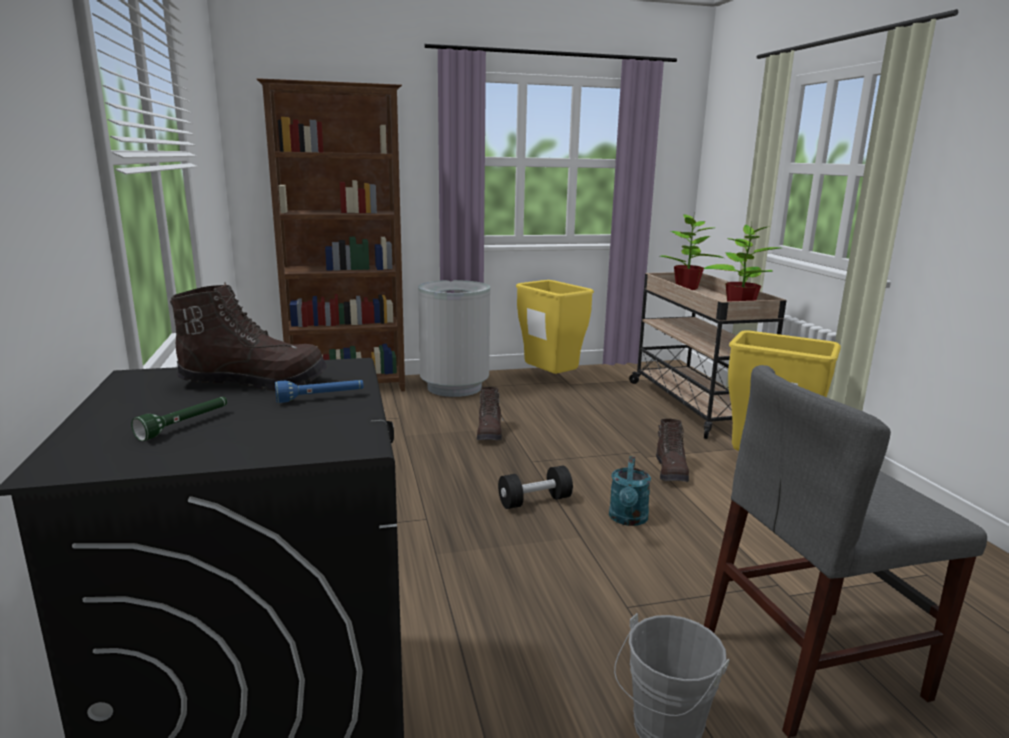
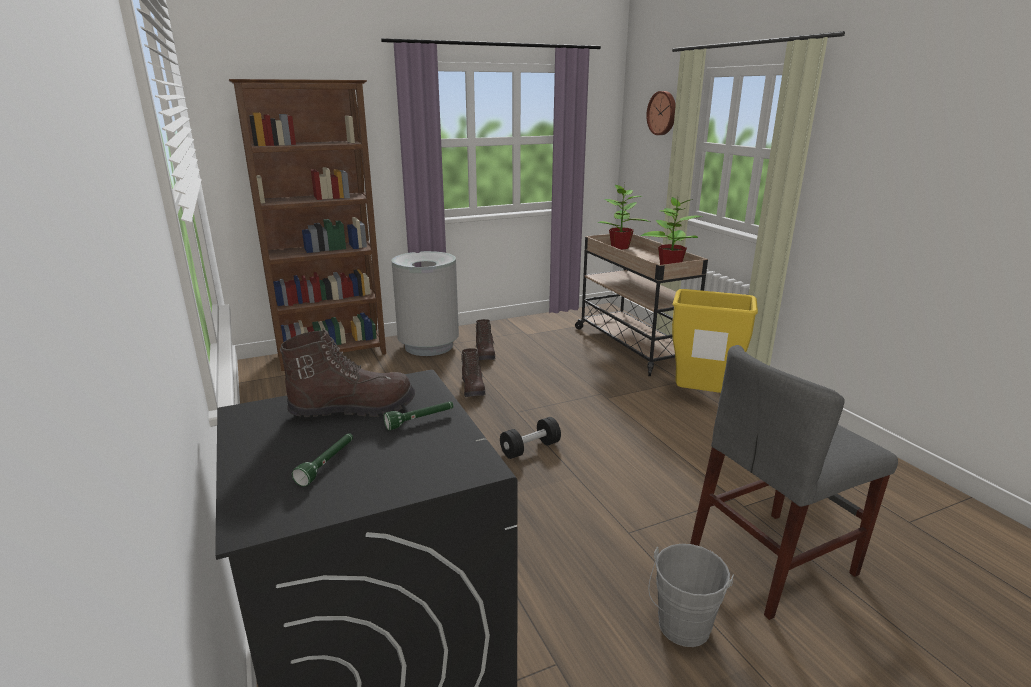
camera: 10 degrees left, 5 degrees up
(320, 398) = (420, 420): blue flashlight -> green flashlight
(549, 380) = (508, 331): yellow trash can -> none
(628, 519) = (609, 456): turquoise watering can -> none
(671, 471) = (630, 409): brown boot -> brown boot (485, 354)
(746, 133) = (663, 113): none -> wall clock

